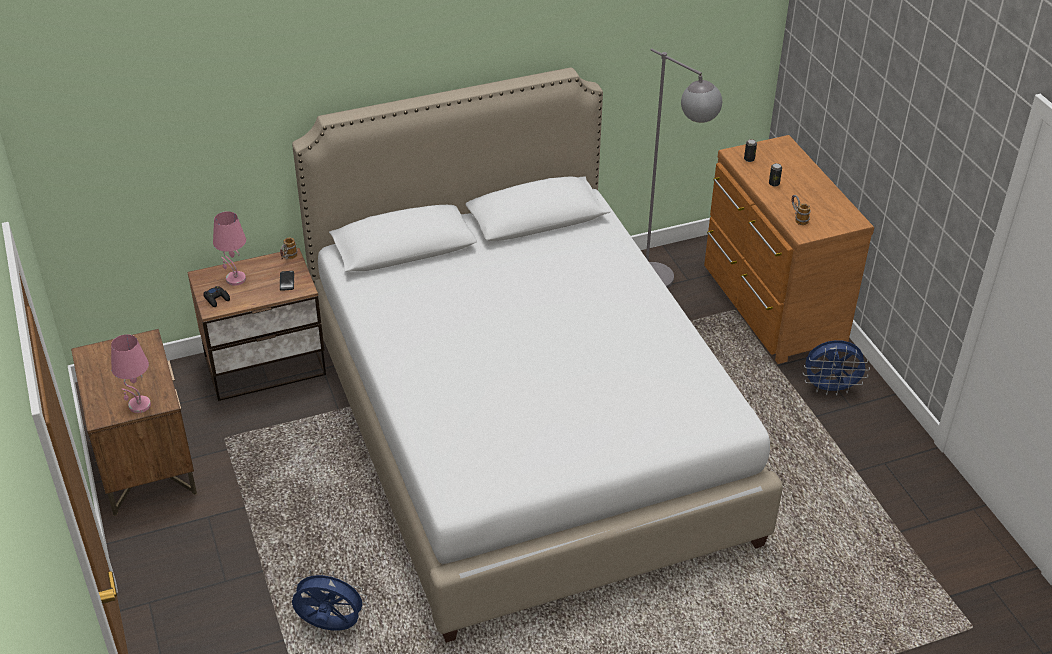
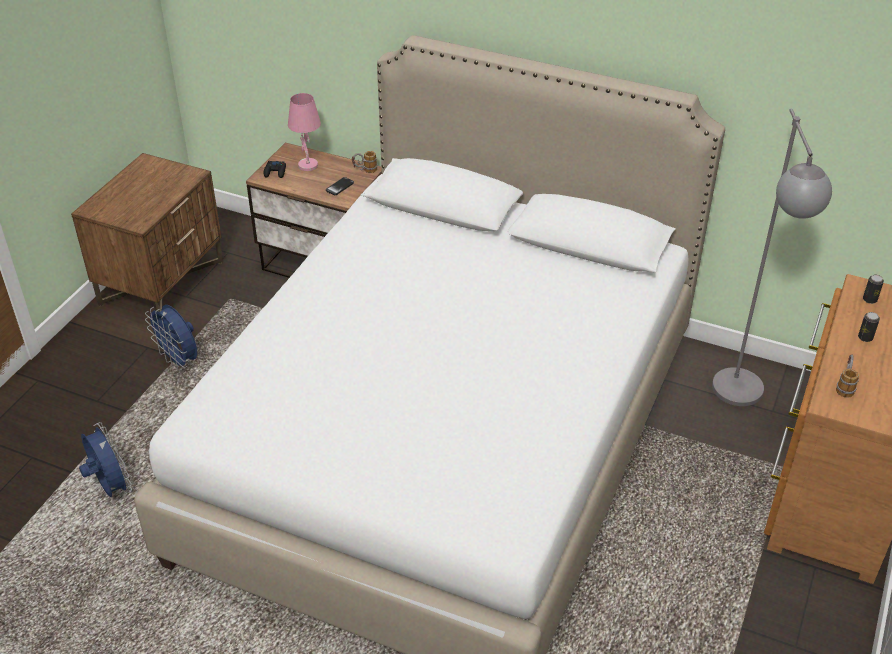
camera: 45 degrees right, 0 degrees up
(139, 405) = (122, 216): pink table lamp -> none
(830, 389) = (795, 613): blue fan -> blue fan (179, 361)

